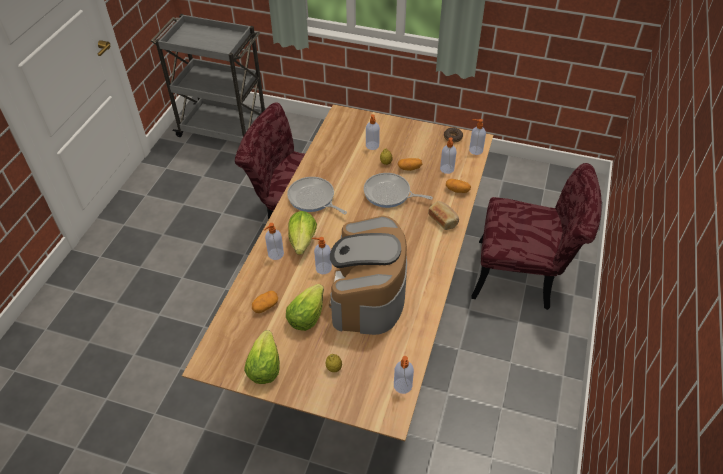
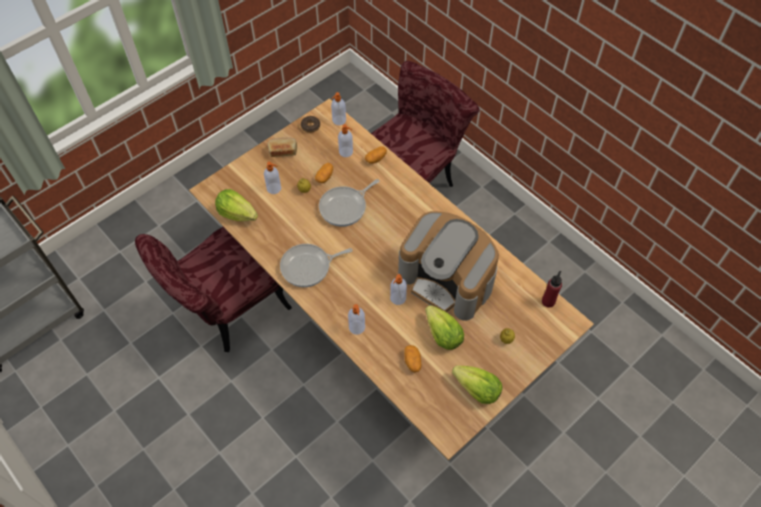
camera: 60 degrees left, 10 degrees up
(302, 241) = (355, 299): lettuce -> lettuce (237, 213)
(402, 386) = (548, 301): soap dispenser -> red bottle
(443, 220) = (402, 186): bread -> bread (283, 151)

